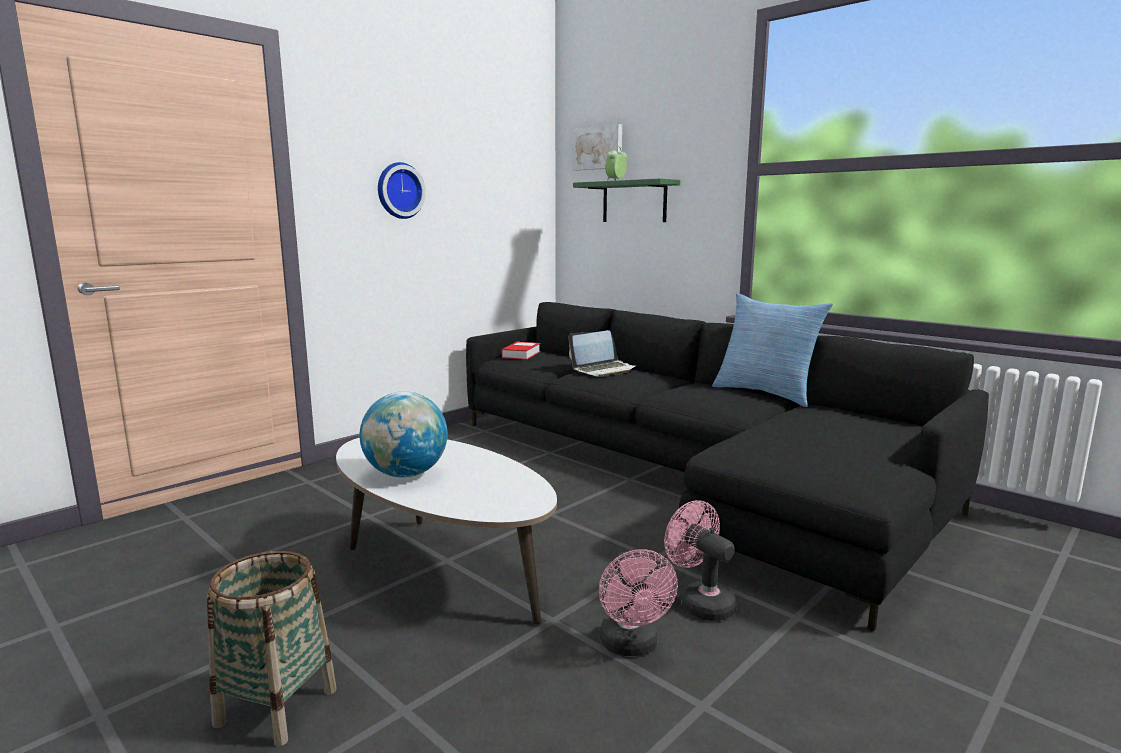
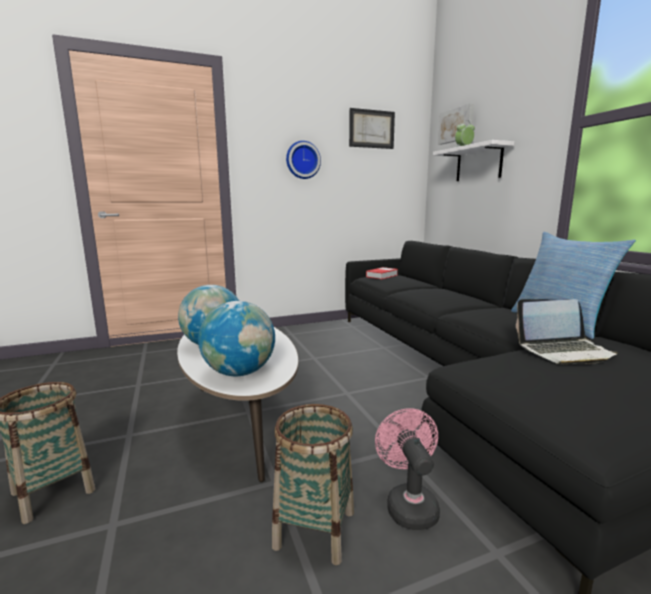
camera: 25 degrees right, 0 degrees up
(486, 146) = (371, 129): none -> picture
(490, 498) = (239, 373): none -> globe
(603, 370) = (429, 290): laptop -> laptop (564, 351)
(631, 646) = (315, 529): pink fan -> basket
(634, 202) = (479, 163): green shelf -> white shelf

